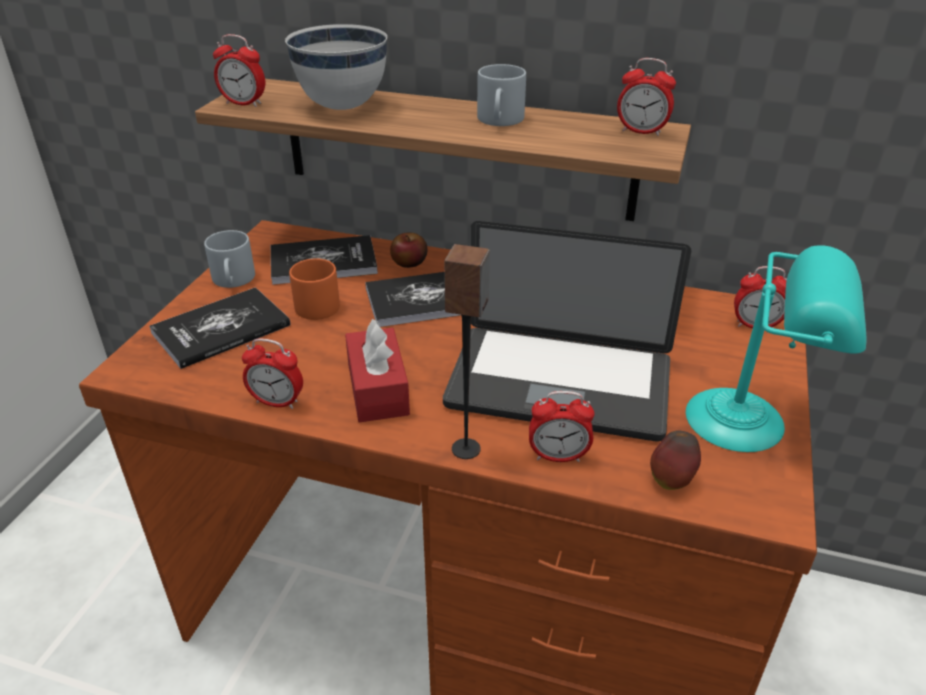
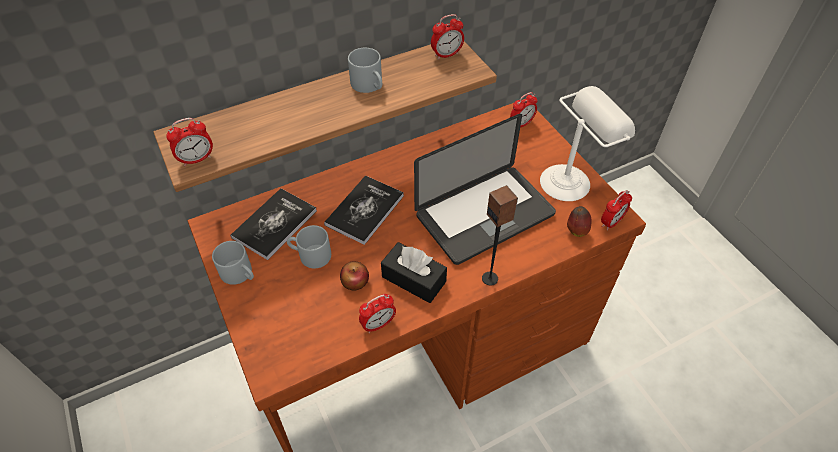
camera: 45 degrees left, 15 degrees up
(221, 329) = (283, 308): book -> none
(312, 304) = (310, 255): orange mug -> grey mug
(343, 107) = (266, 125): white bowl -> none
(378, 389) = (414, 279): red tissue box -> black tissue box
(409, 263) = (324, 191): apple -> apple (355, 282)
(558, 456) = (527, 252): alarm clock -> alarm clock (611, 222)
(756, 422) = (573, 178): turquoise table lamp -> white table lamp

